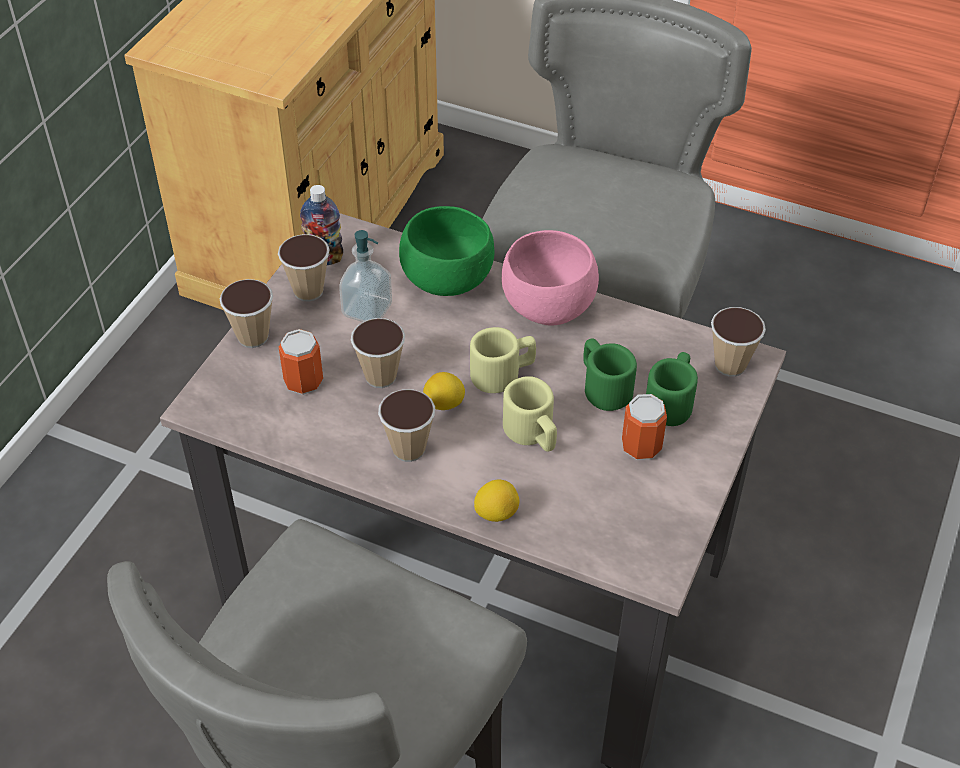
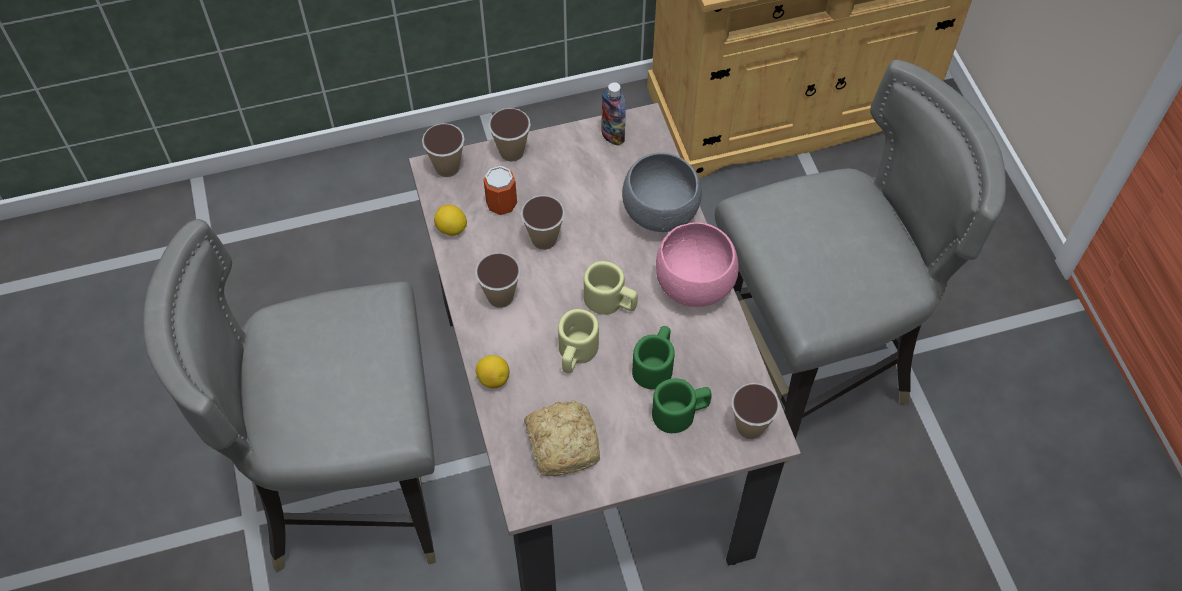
camera: 50 degrees right, 10 degrees up
(308, 291) = (577, 149): cup -> cup (447, 167)
(367, 310) = (592, 191): soap dispenser -> none
(444, 404) = (554, 289): lemon -> lemon (451, 229)
(448, 280) = (662, 213): green bowl -> grey bowl
(621, 504) = (563, 442): none -> bread
(641, 446) = (623, 421): can -> none

